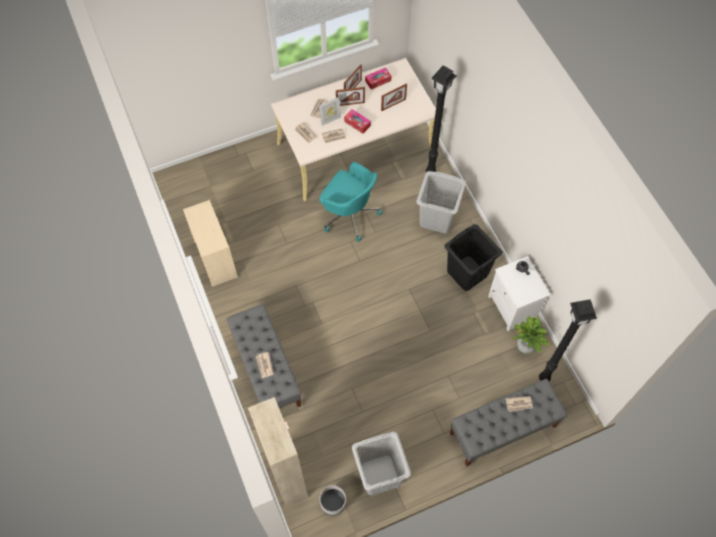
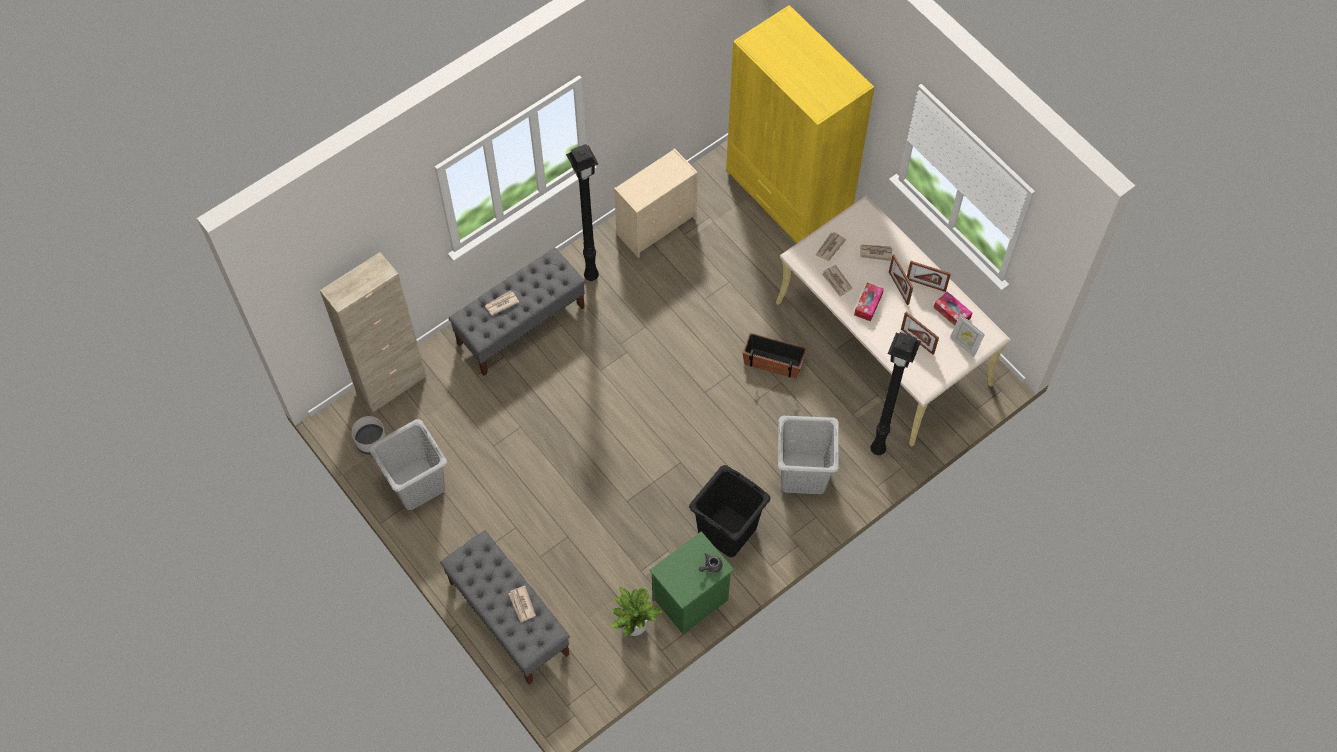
camera: 75 degrees right, 0 degrees up
(223, 172) = (788, 196): none -> yellow wardrobe
(330, 119) = (863, 270): picture frame -> picture frame (964, 345)
(349, 214) = (773, 362): turquoise office chair -> planter
(513, 308) = (690, 601): white nightstand -> green nightstand
(543, 377) = (596, 657): black floor lamp -> black floor lamp (591, 275)

